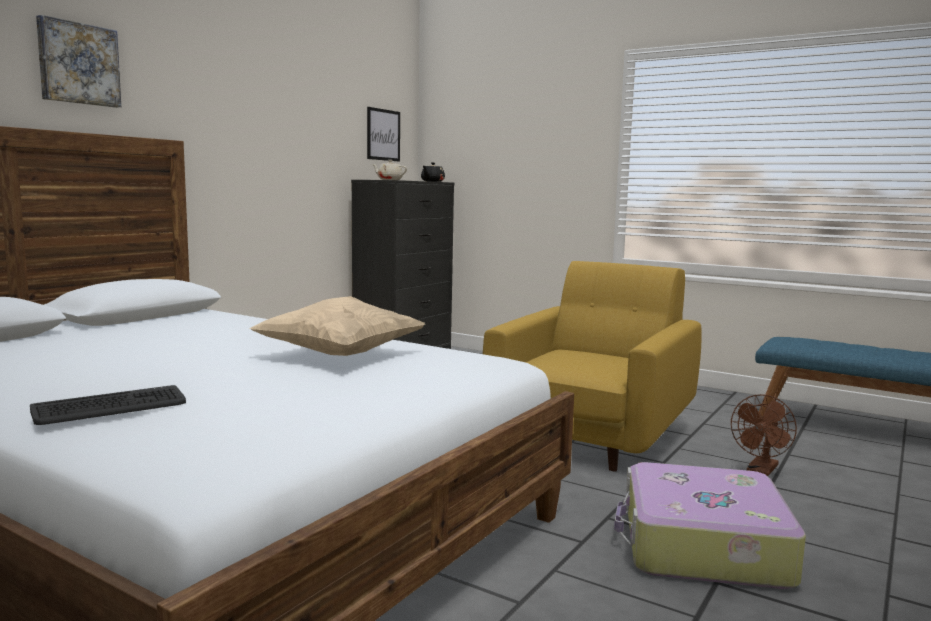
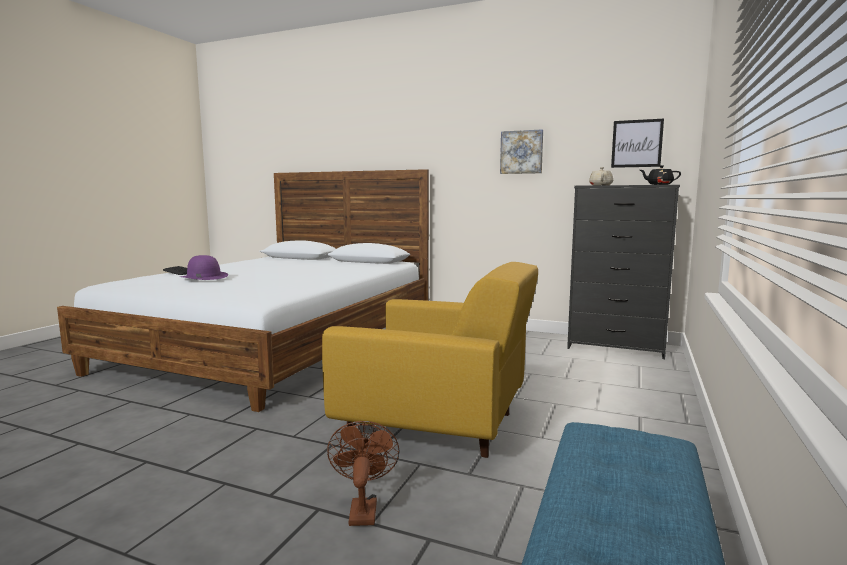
camera: 80 degrees right, 0 degrees up
(78, 64) = (383, 136): picture -> picture (521, 152)
(252, 385) = (204, 277): none -> purple hat
(340, 355) = (273, 281): beige pillow -> none
(702, 546) = (198, 460): suitcase -> none
(761, 470) = (363, 508): brown fan -> brown fan turned 60 degrees clockwise

